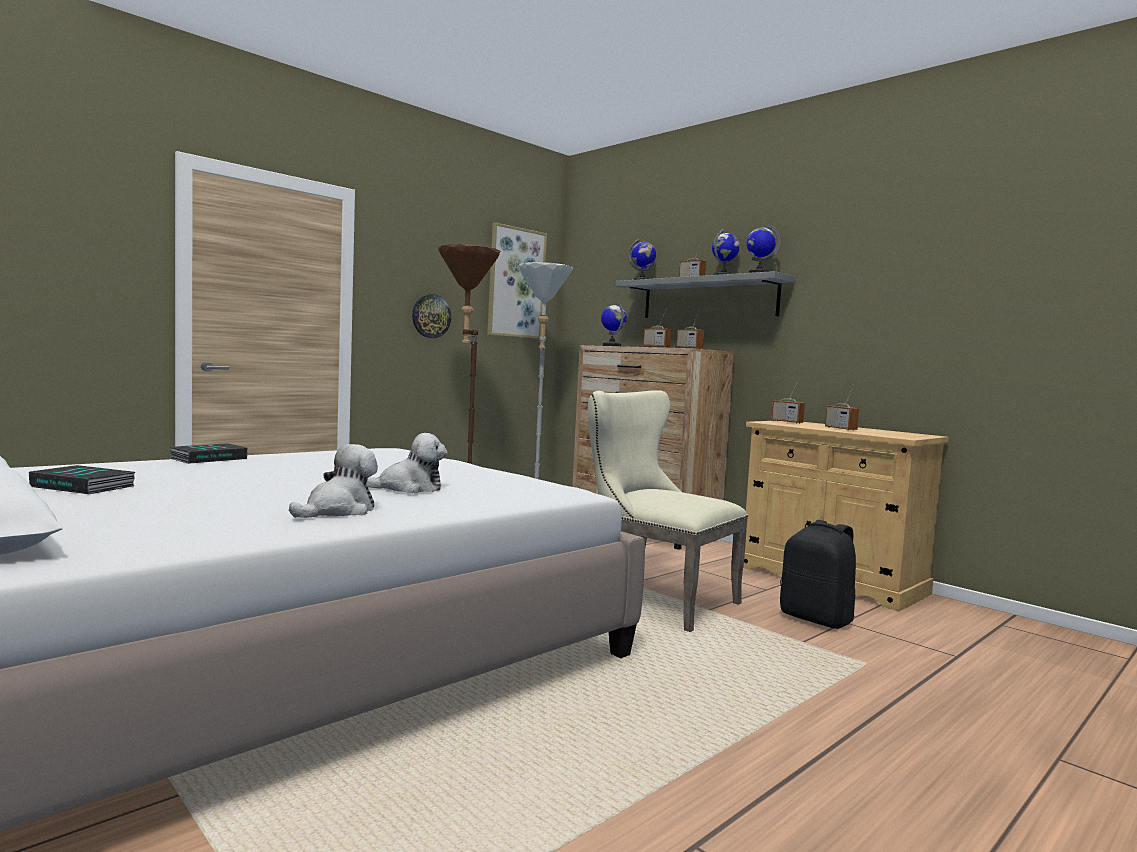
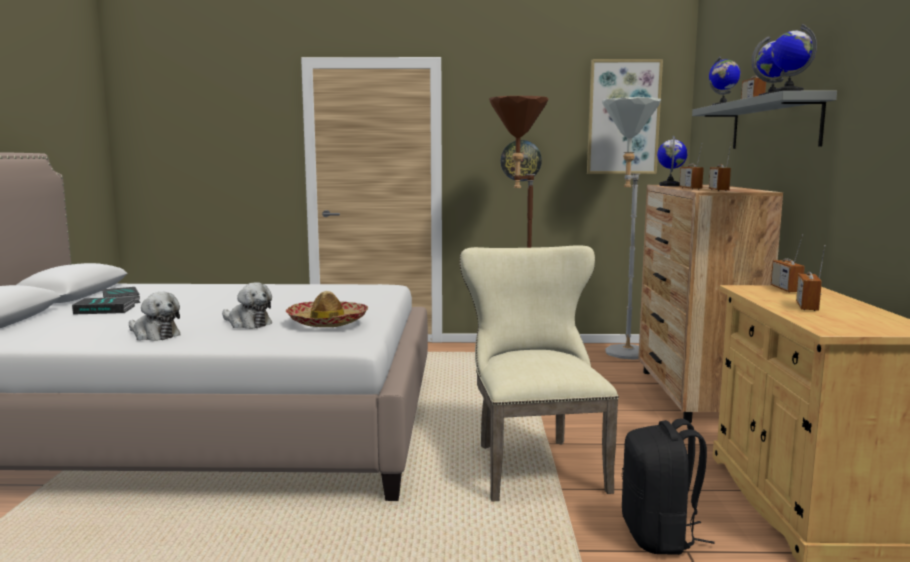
camera: 45 degrees right, 5 degrees up
(209, 458) = (243, 285): book -> book (105, 310)
(338, 511) = (154, 335): plush toy -> plush toy turned 45 degrees clockwise
(493, 478) = (327, 322): none -> hat

